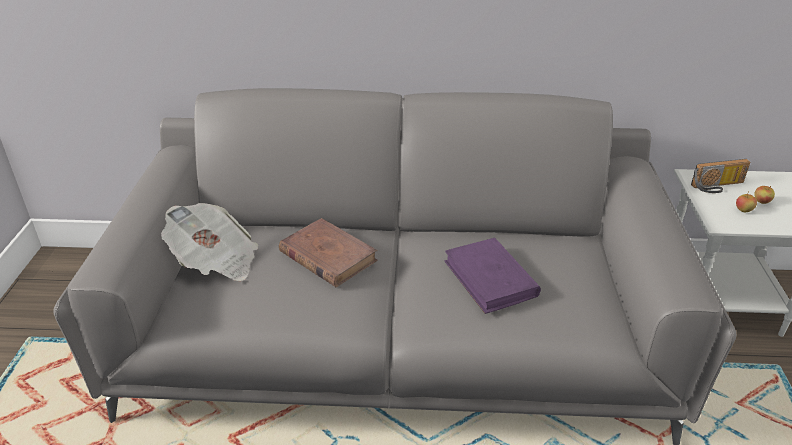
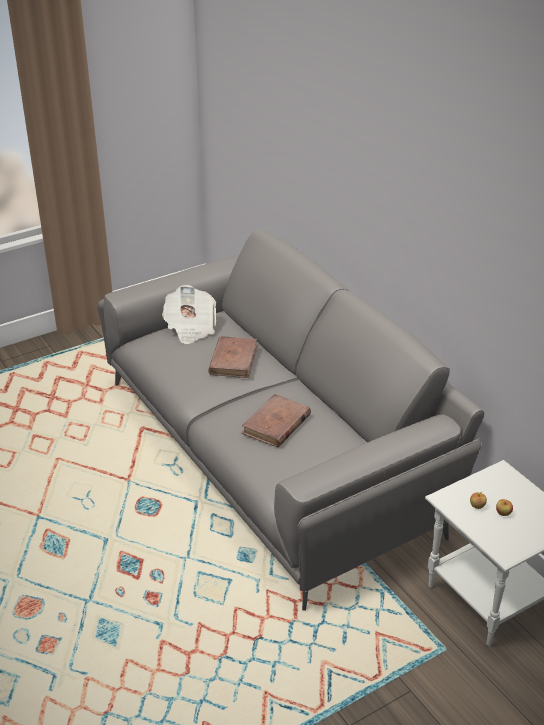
camera: 55 degrees right, 0 degrees up
(490, 279) = (276, 424): purple book -> brown book
(718, 187) = (499, 486): radio -> none

